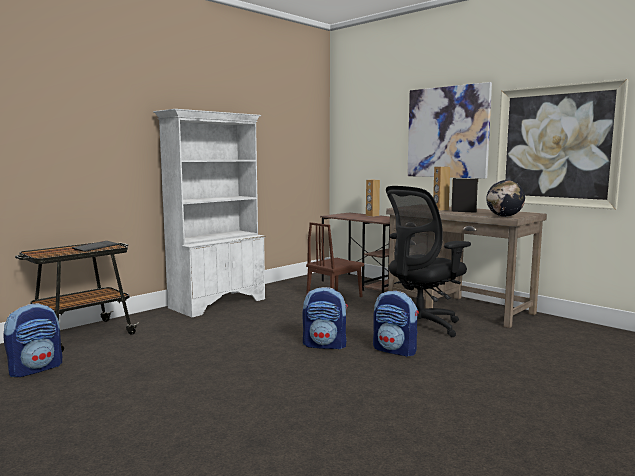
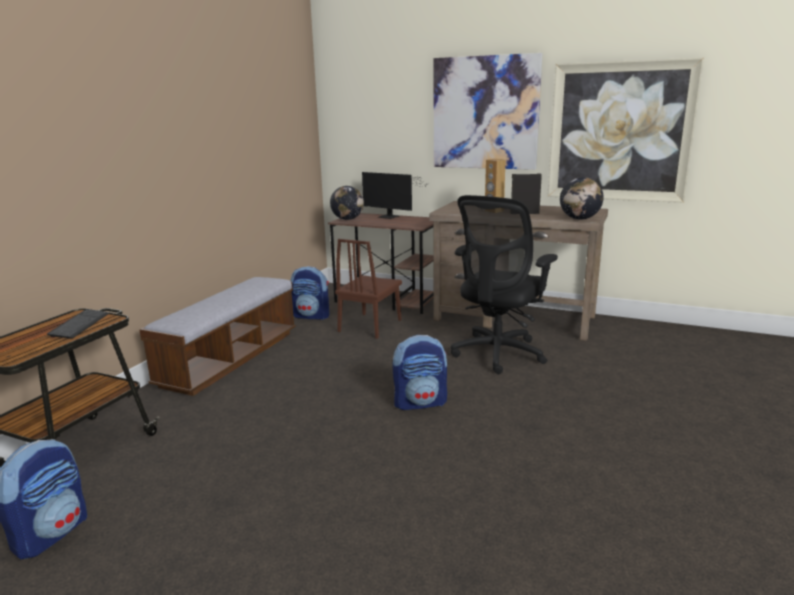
camera: 20 degrees left, 10 degrees up
(217, 303) = (231, 358): white bookcase -> bench
(337, 215) = (347, 219): none -> globe
(372, 216) = (390, 217): brown speaker -> monitor
(395, 350) = (502, 395): backpack -> backpack (312, 316)

